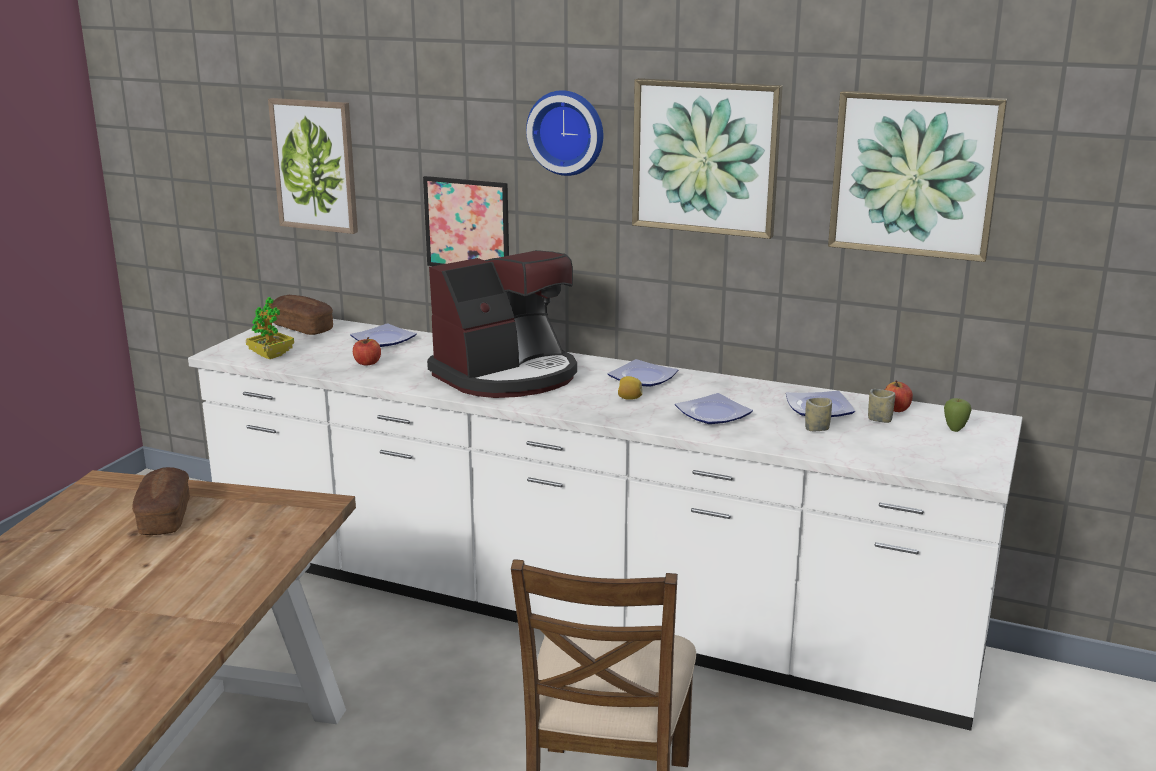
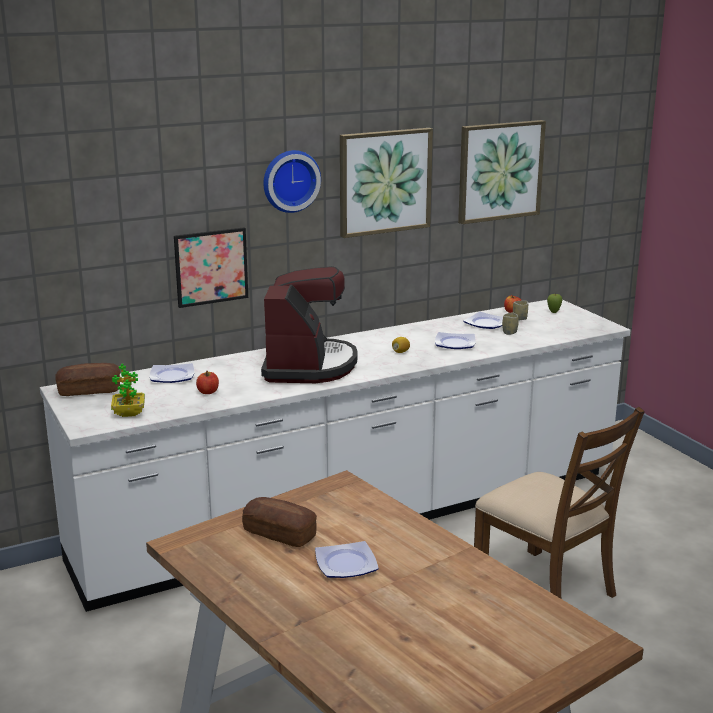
camera: 50 degrees left, 0 degrees up
(315, 165) = (64, 247): picture -> none
(642, 377) = (375, 340): plate -> plate (345, 564)

